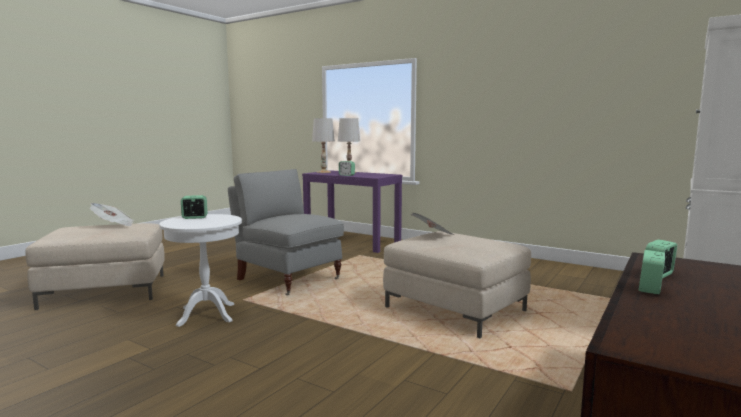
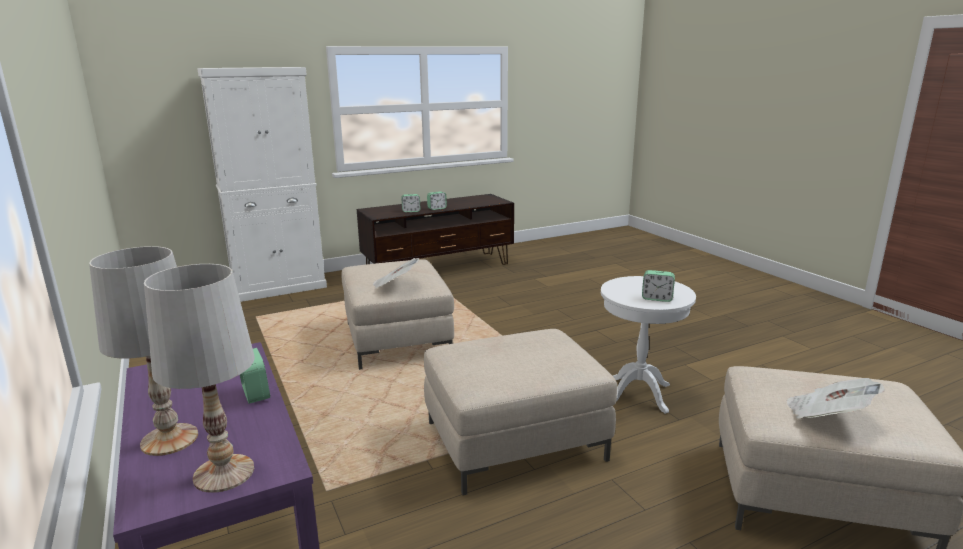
camera: 150 degrees left, 10 degrees up
(288, 279) = (514, 441): grey armchair -> beige ottoman

